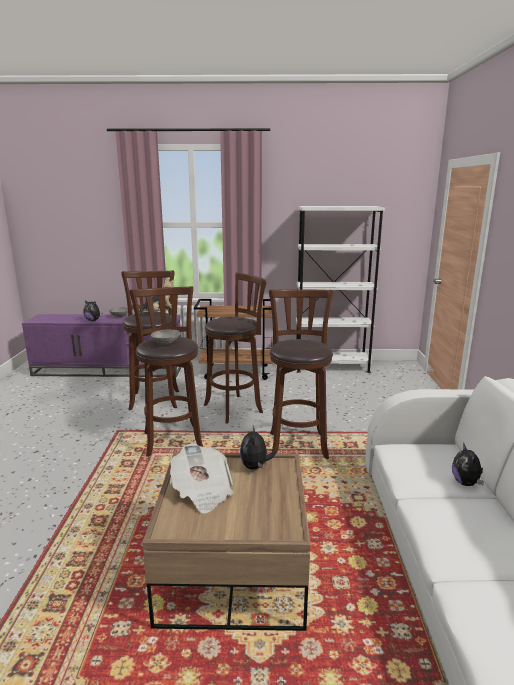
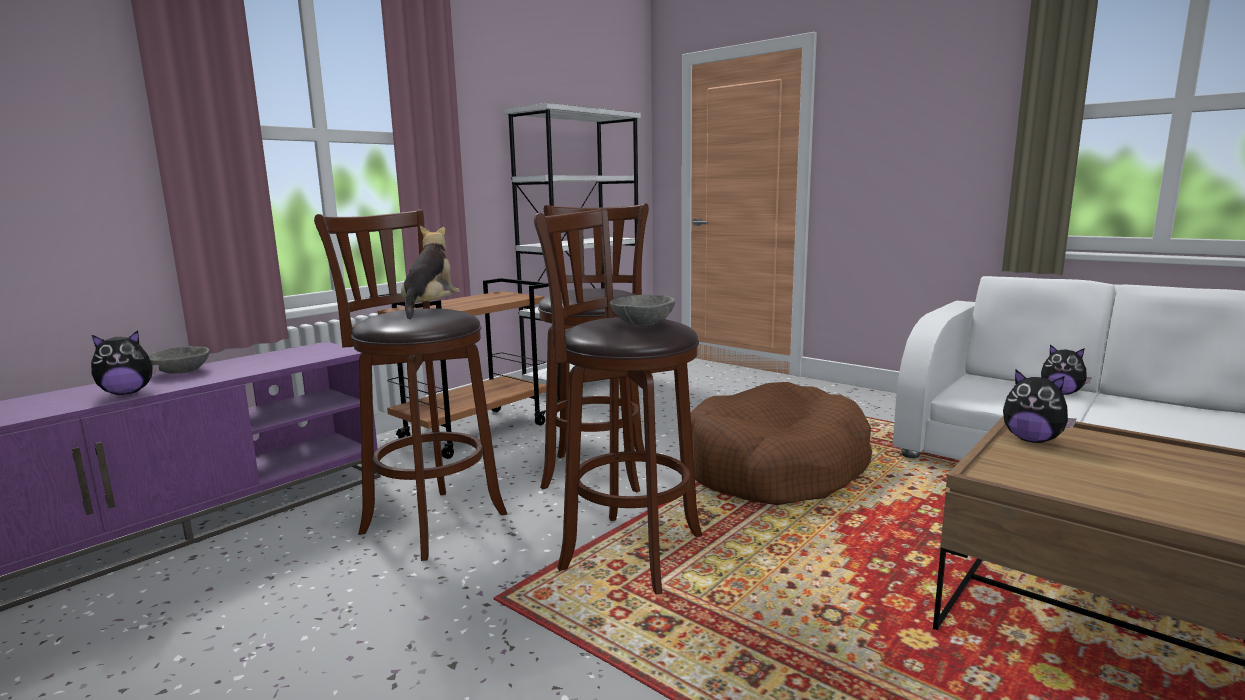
camera: 50 degrees left, 5 degrees down
(202, 492) = (1108, 486): newspaper -> none
(297, 444) = (774, 468): brown stool -> brown dog bed

